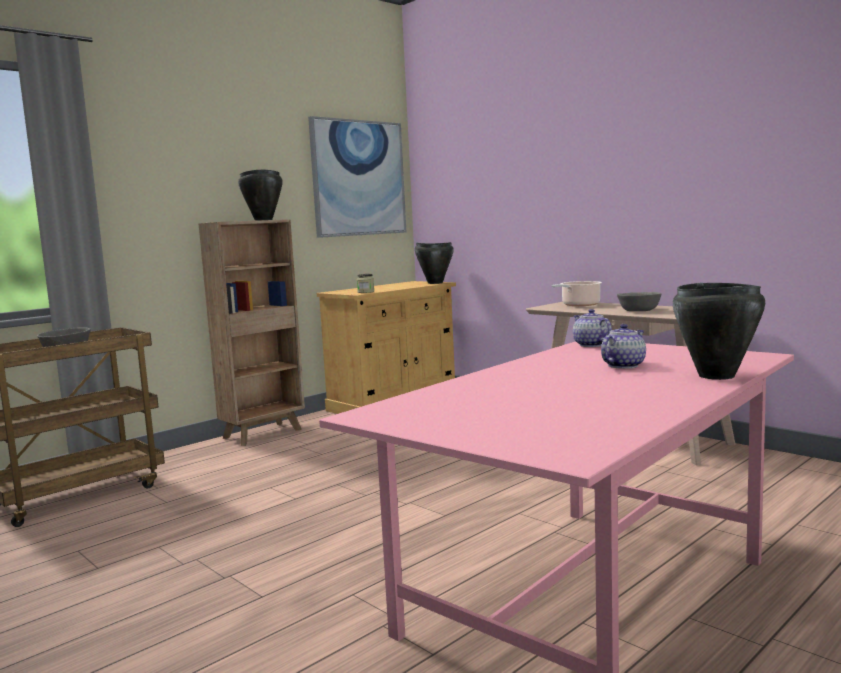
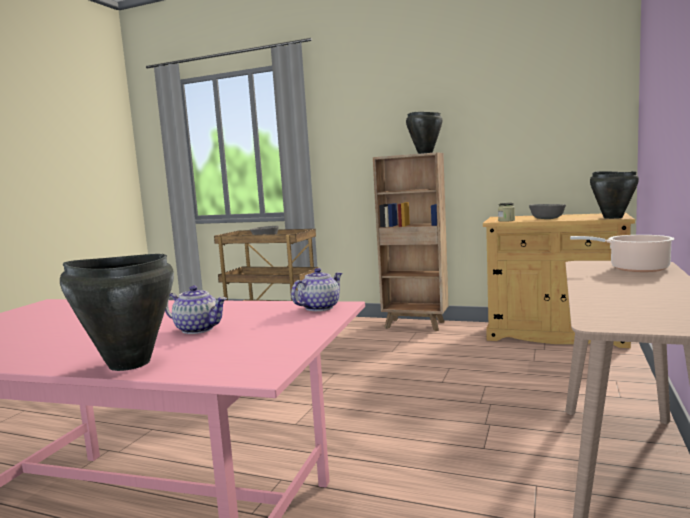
camera: 65 degrees right, 0 degrees up
(358, 178) = (556, 104): picture -> none
(638, 310) = (623, 291): grey bowl -> grey bowl (547, 218)

